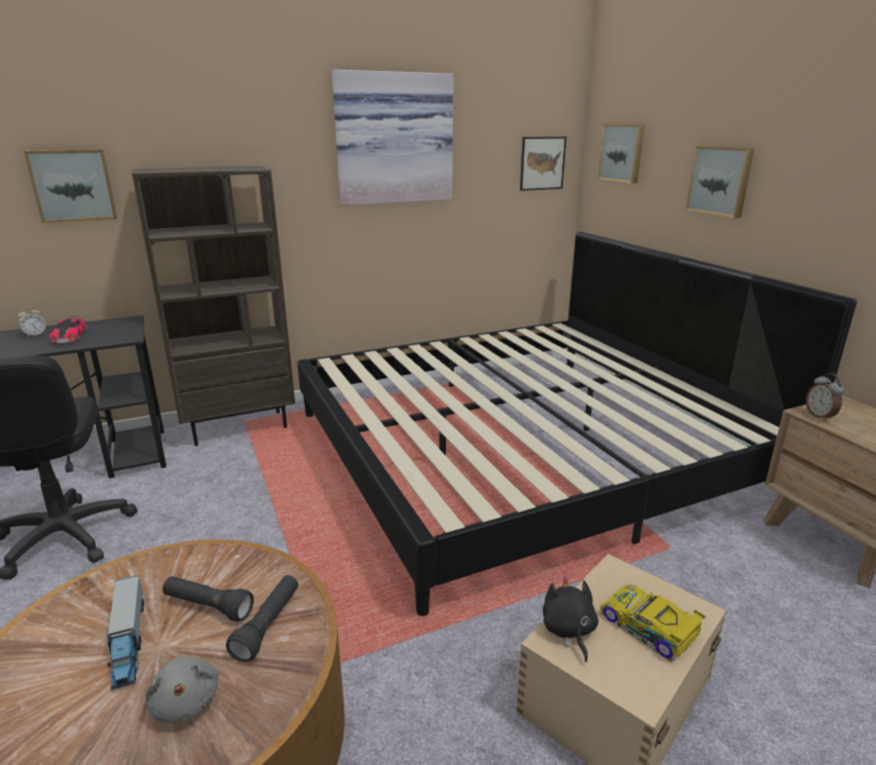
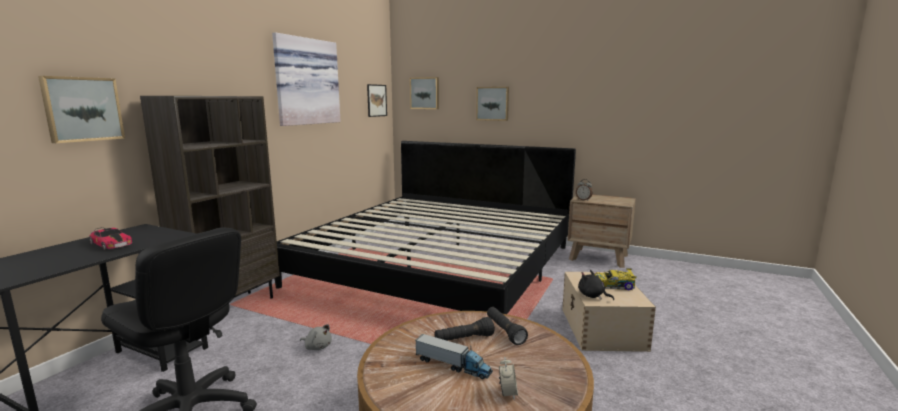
camera: 40 degrees left, 10 degrees down
(35, 335) = (63, 250): alarm clock -> alarm clock (507, 393)
(186, 701) = (524, 365): grey plush toy -> grey plush toy (317, 347)

